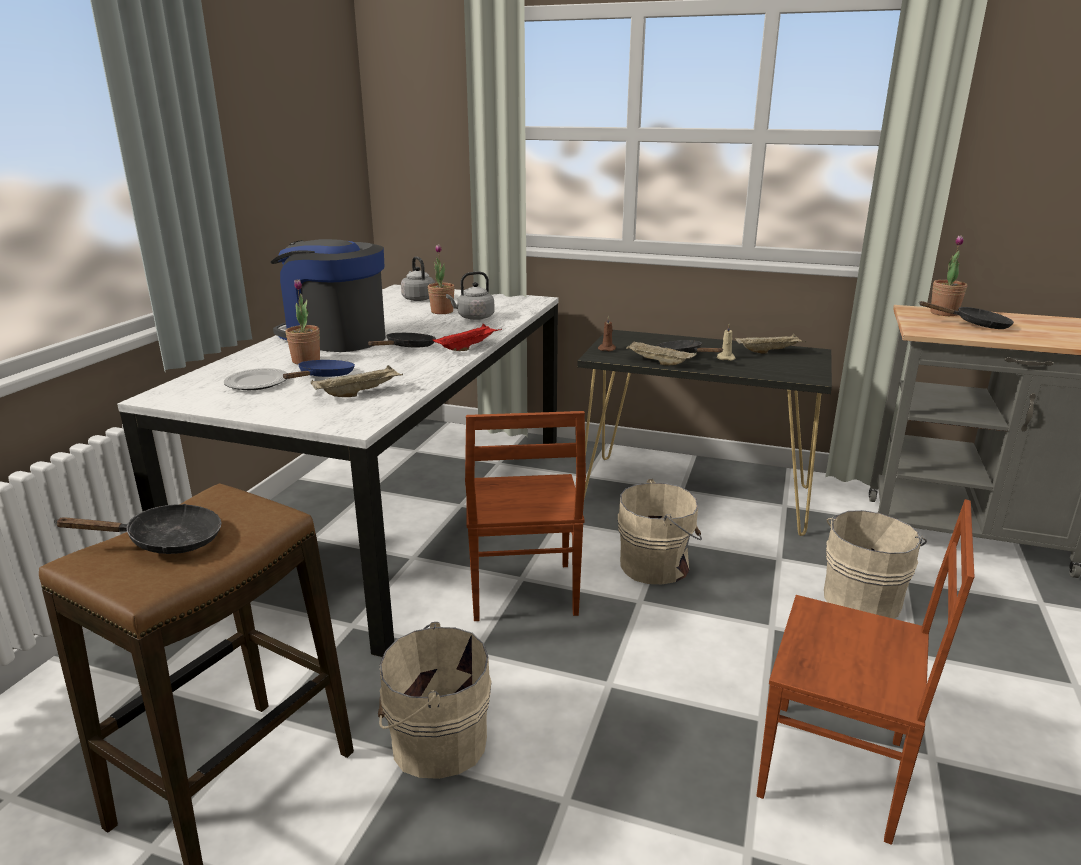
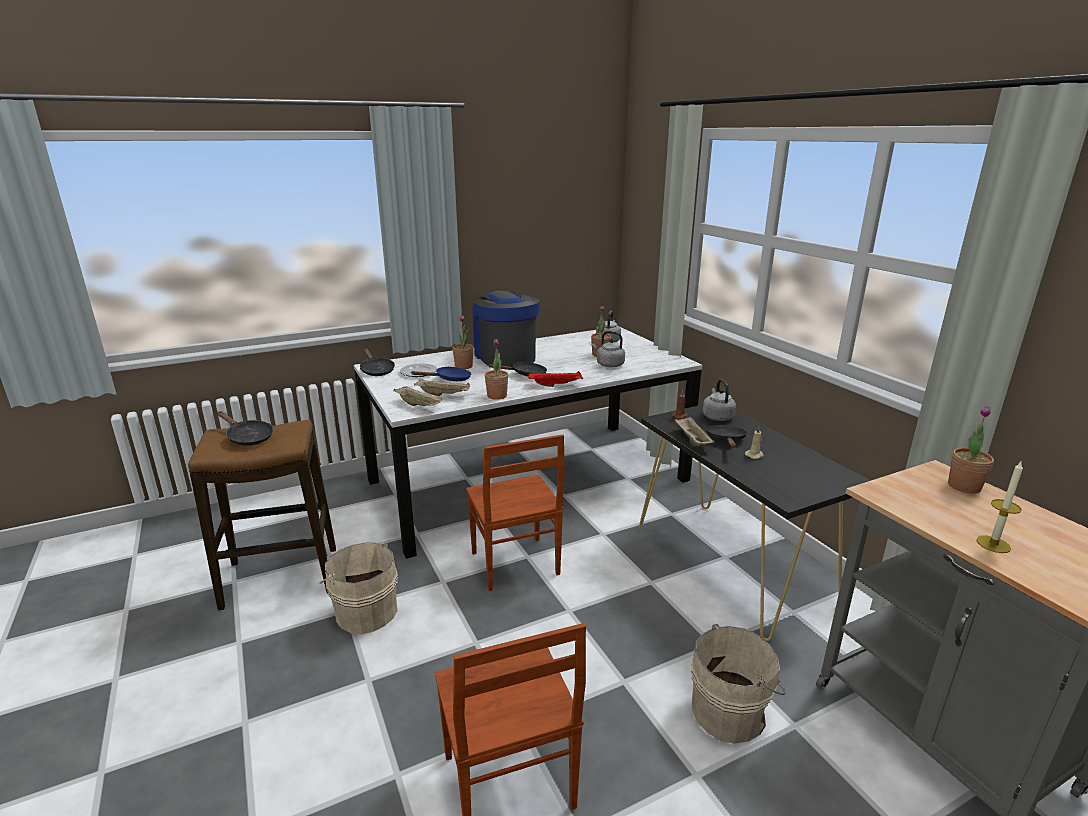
camera: 45 degrees right, 0 degrees up
(429, 375) = (497, 396): none -> potted plant
(521, 593) = (514, 564): brown chair -> brown chair turned 60 degrees counterclockwise
(635, 340) = (717, 416): none -> grey kettle
(657, 565) = (618, 596): beige bucket -> none
(768, 351) = (807, 464): beige tray -> beige tray (419, 405)
(975, 325) = (962, 509): black frying pan -> black frying pan (376, 370)
(1031, 336) = (993, 544): none -> candle

